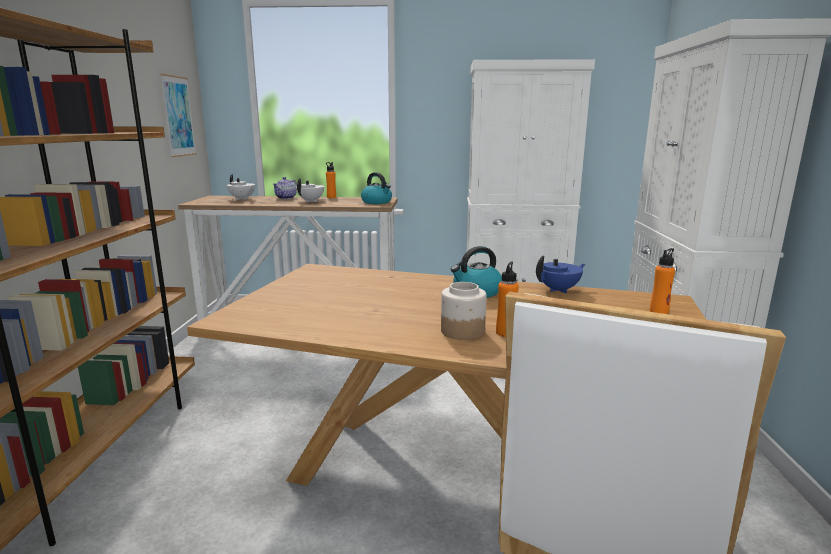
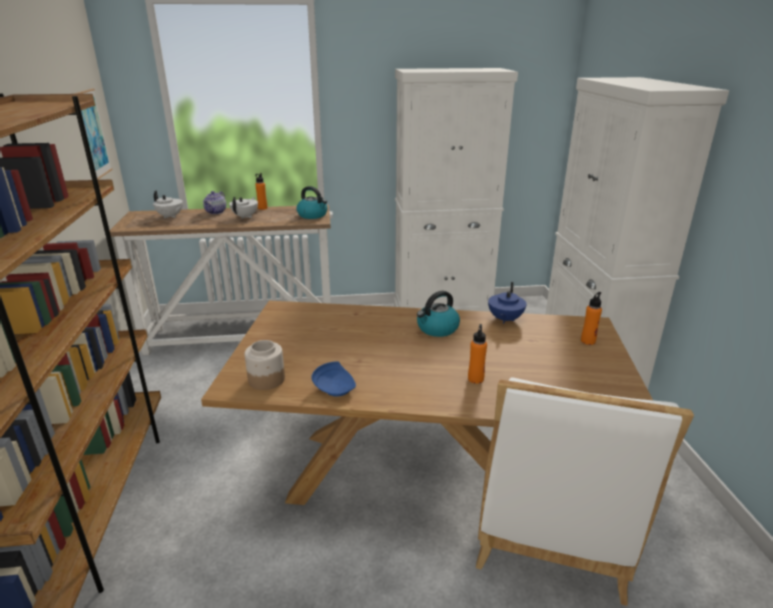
camera: 10 degrees left, 10 degrees up
(336, 328) = (335, 387): none -> blue plate
(462, 331) = (440, 380): jar -> jar (266, 379)
(559, 290) = (504, 319): blue teapot -> blue teapot turned 150 degrees clockwise

